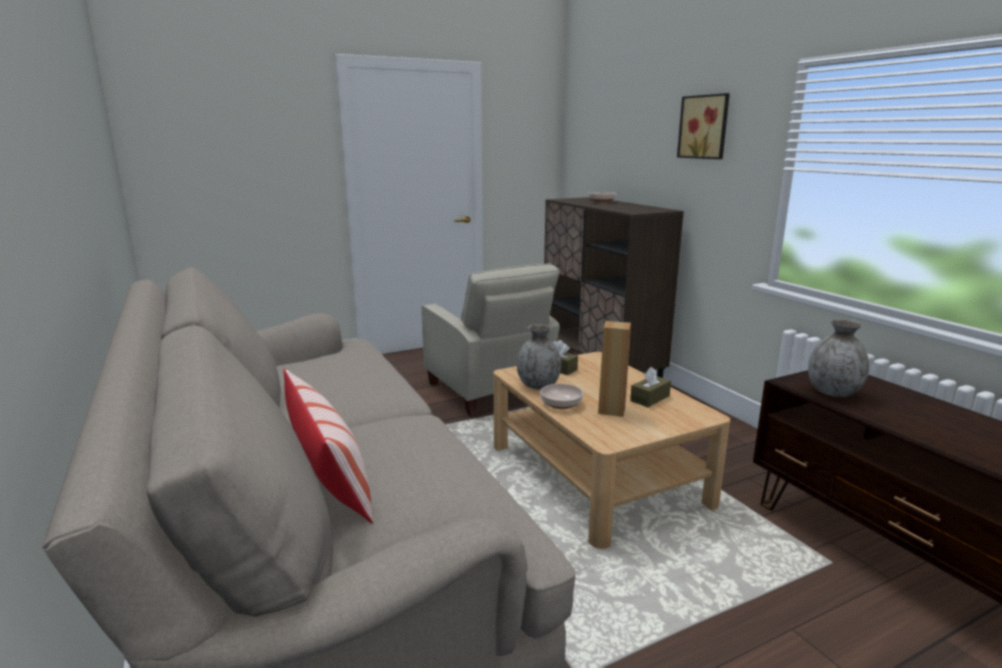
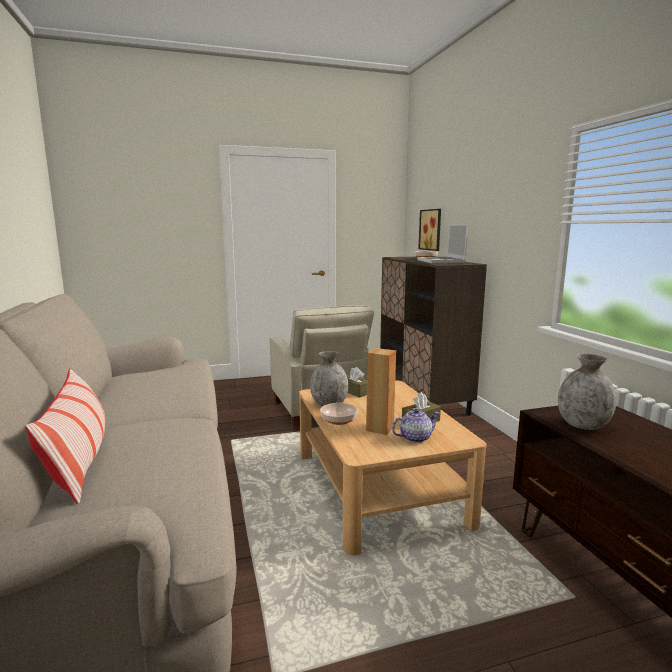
camera: 10 degrees right, 5 degrees down
(628, 207) = (441, 261): none -> laptop
(654, 417) = (414, 438): none -> teapot
(705, 127) = (502, 192): picture -> picture (431, 229)

